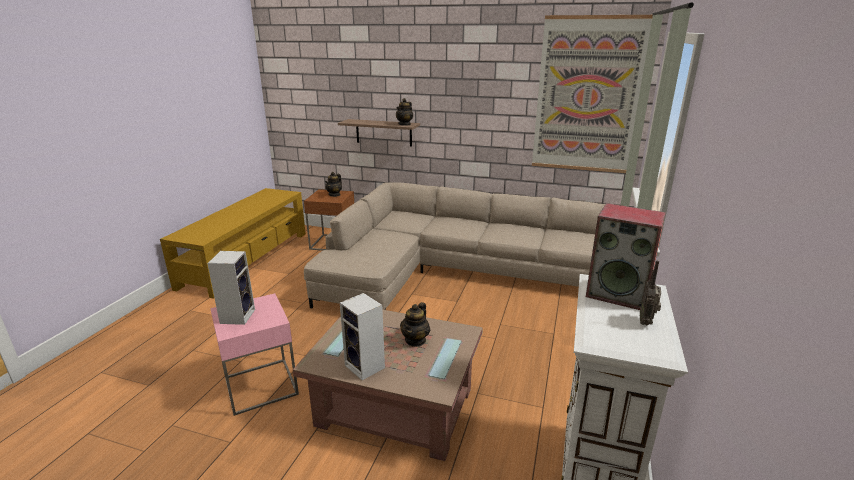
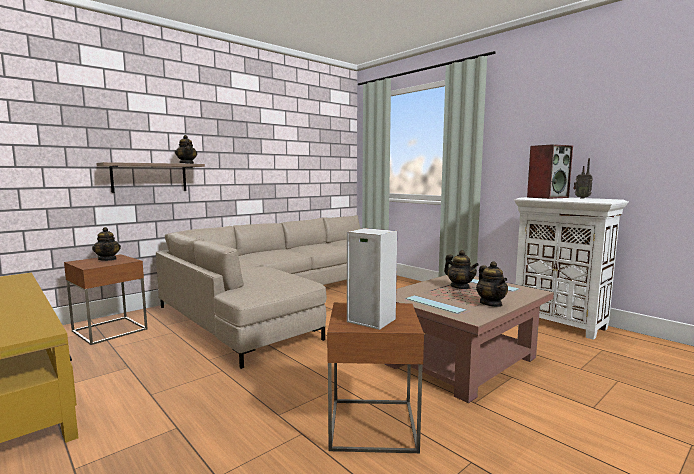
camera: 60 degrees left, 15 degrees down
(261, 385) = (372, 424): pink side table -> brown side table
(366, 367) = (491, 303): speaker -> teapot
(587, 96) = (324, 139): picture -> none

